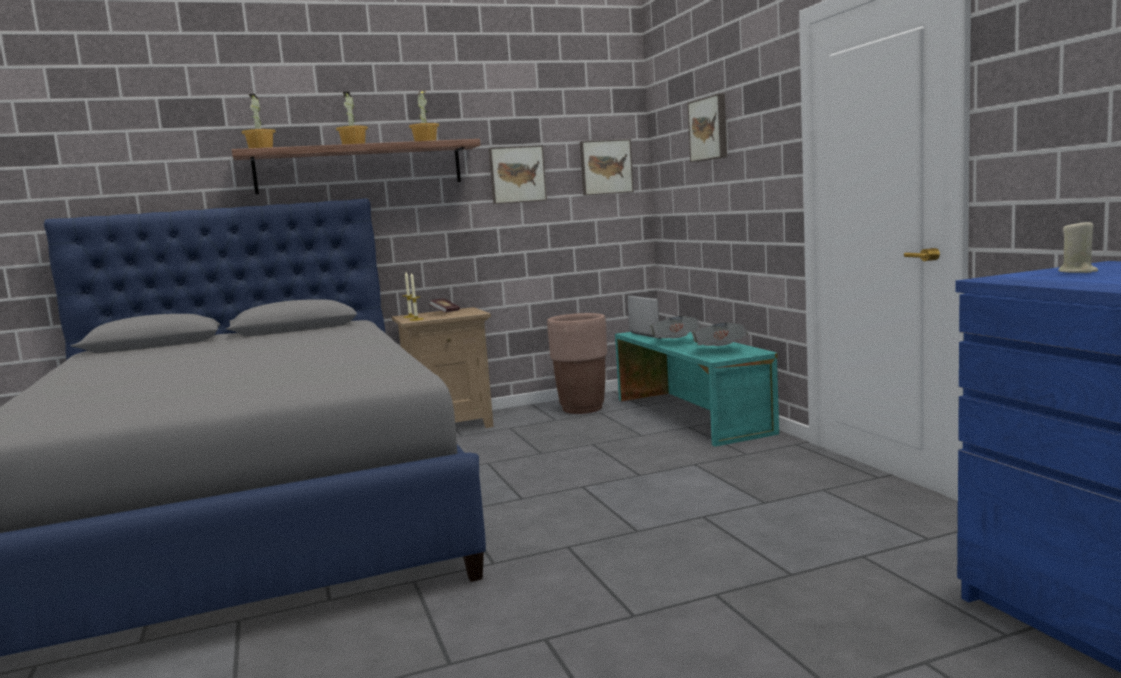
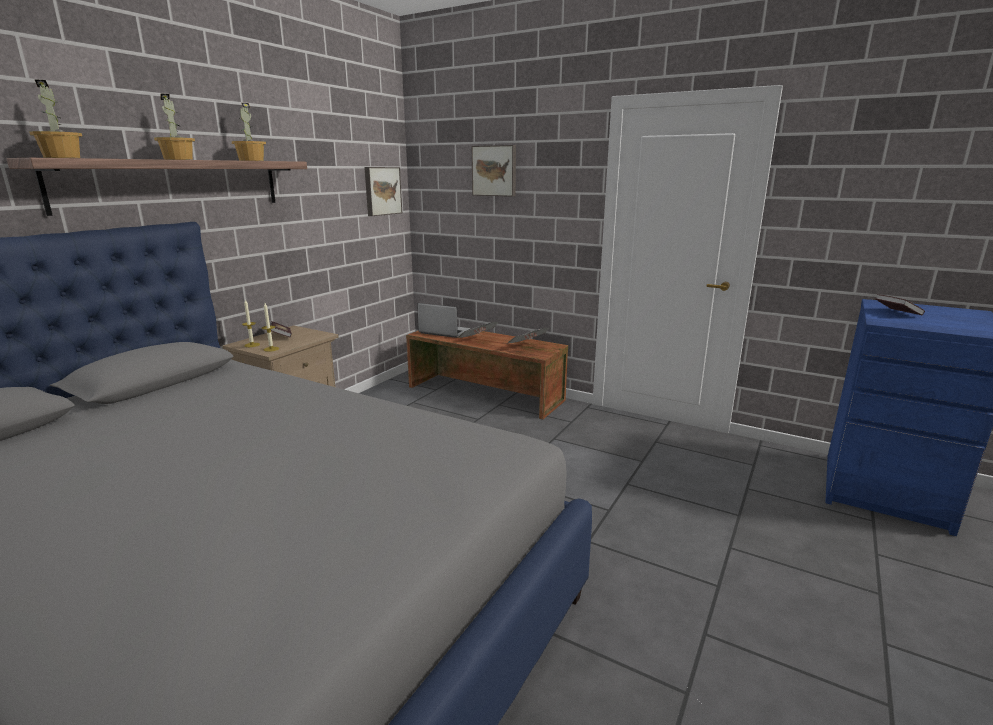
camera: 40 degrees left, 10 degrees up
(517, 174) = (320, 196): picture -> none
(582, 408) = (391, 400): brown planter -> none
(693, 415) = (486, 393): turquoise bench -> brown bench
(1077, 271) = (897, 313): beige candle -> book

